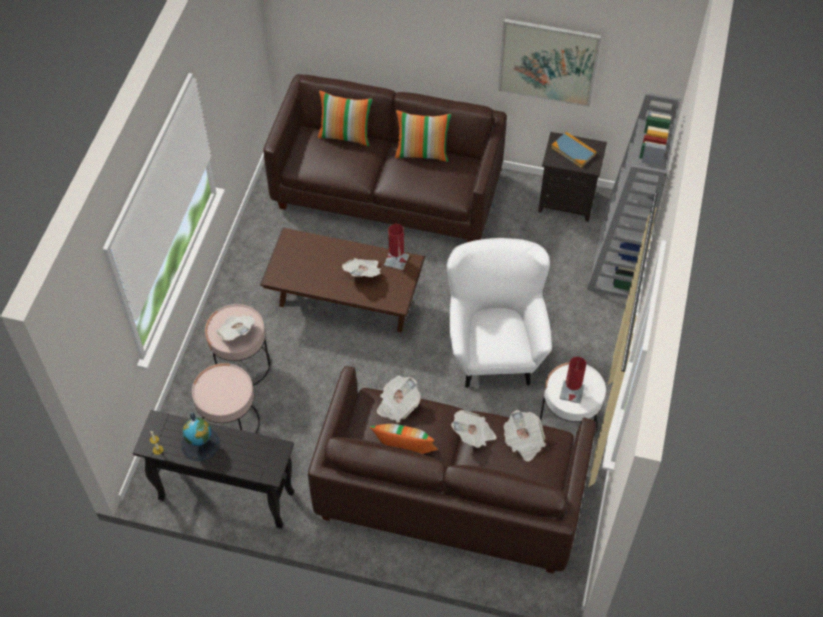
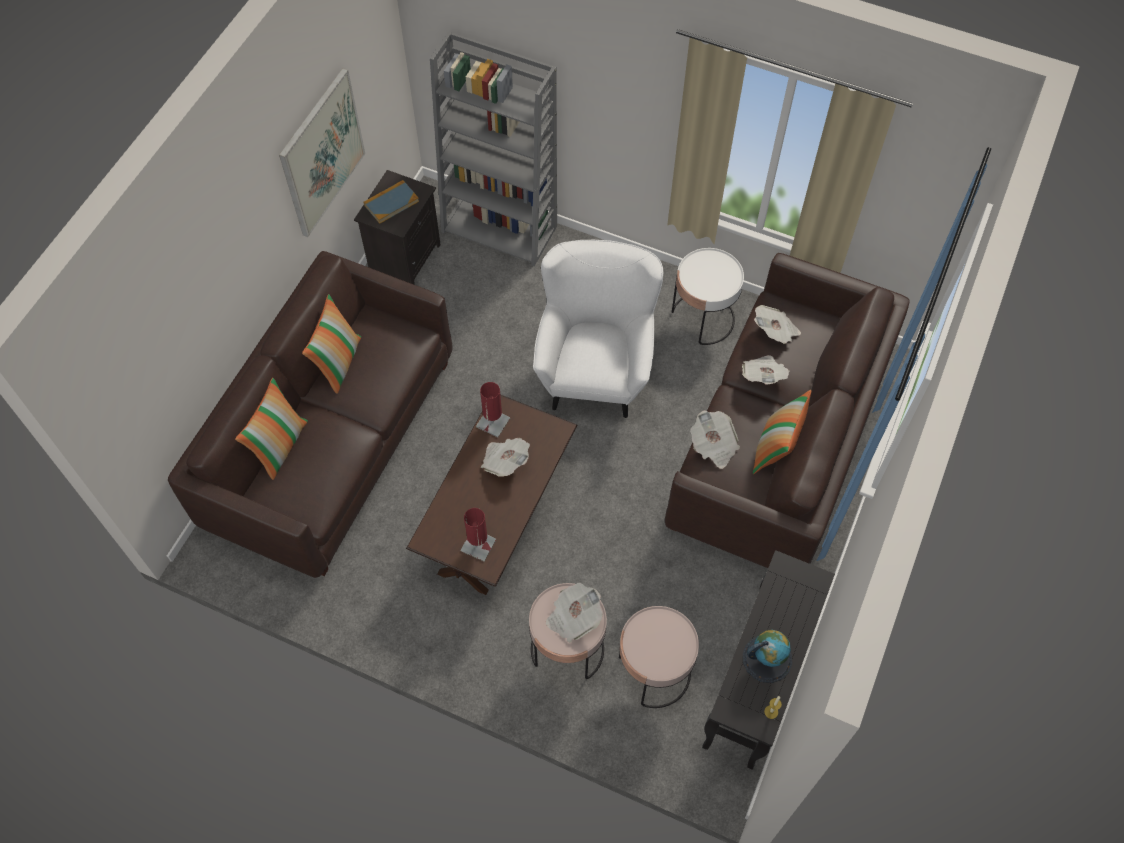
camera: 80 degrees left, 5 degrees up
(493, 348) = (595, 369): white armchair -> white armchair turned 90 degrees clockwise
(572, 392) = (715, 279): red table lamp -> red table lamp (478, 545)

